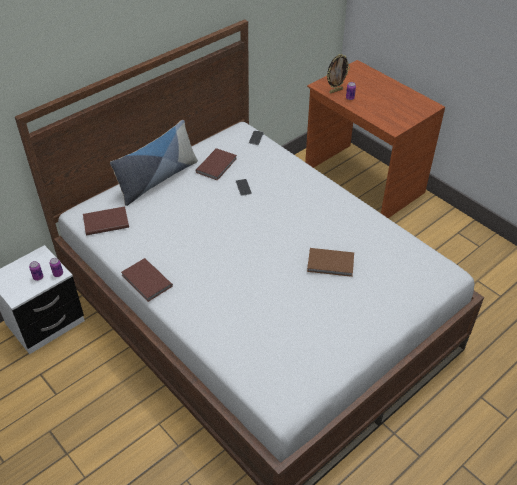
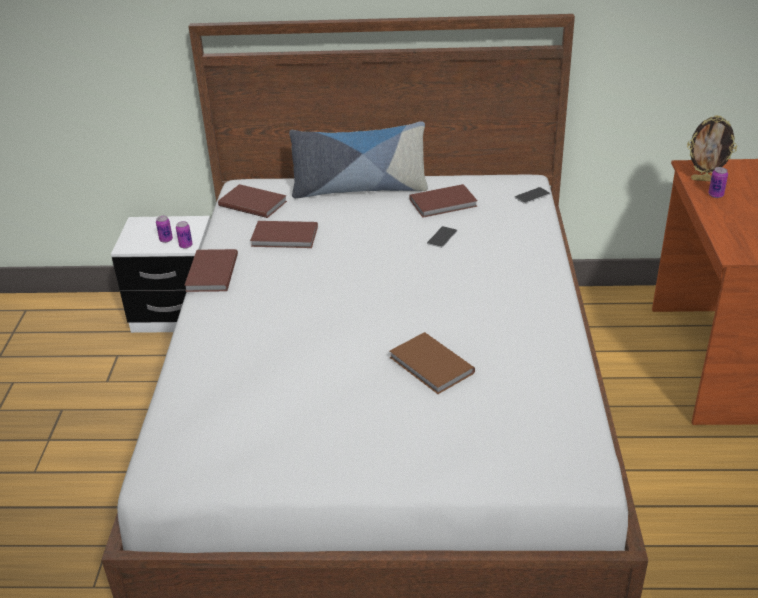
camera: 45 degrees right, 10 degrees down
(158, 234) = (285, 237): none -> brown book

